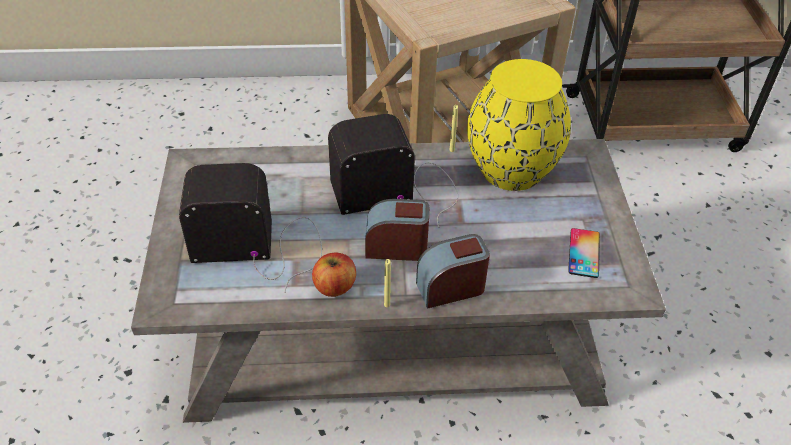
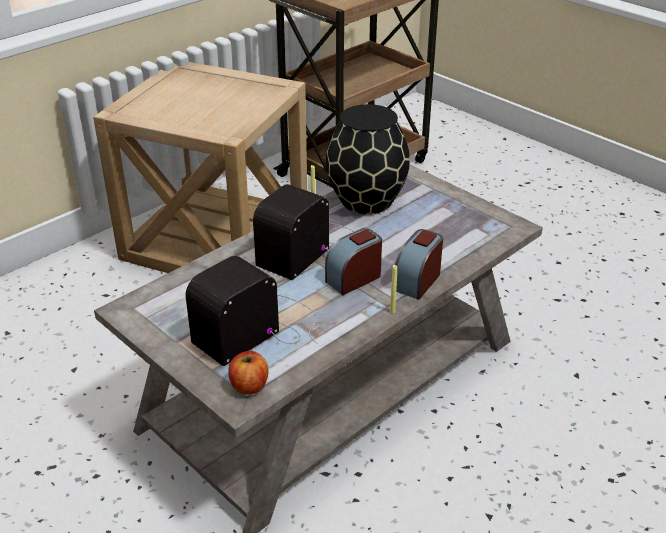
camera: 40 degrees left, 10 degrees down
(334, 286) = (345, 321): apple -> apple (249, 386)
(510, 171) = (366, 201): yellow vase -> black vase
(584, 253) = (466, 222): phone -> none

